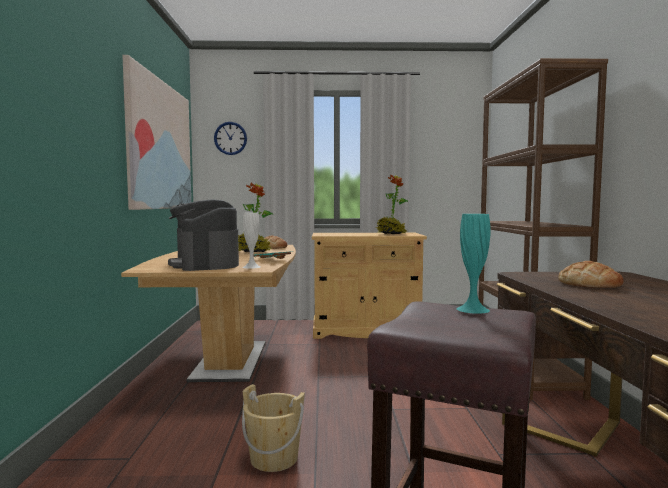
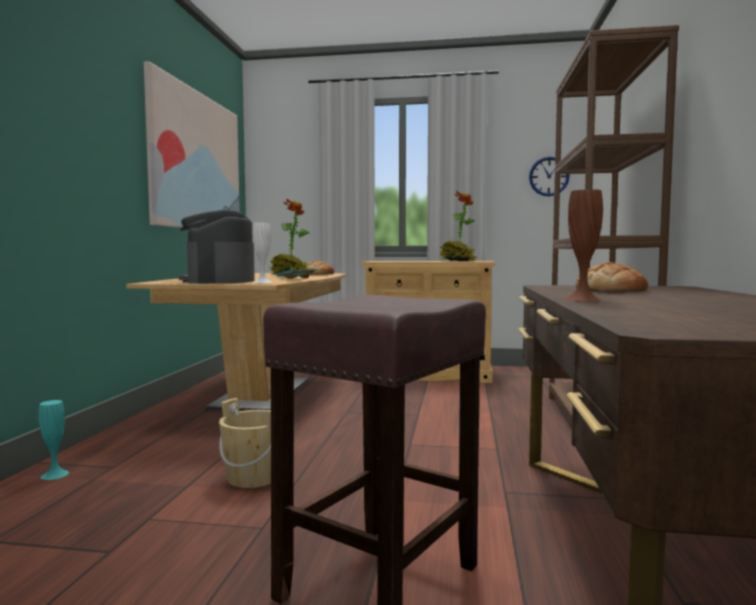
camera: 10 degrees right, 0 degrees up
(230, 138) = (285, 157): wall clock -> wall clock (549, 176)
(473, 309) = (413, 298): turquoise vase -> turquoise vase (55, 474)
(605, 305) = (582, 299): none -> brown vase

